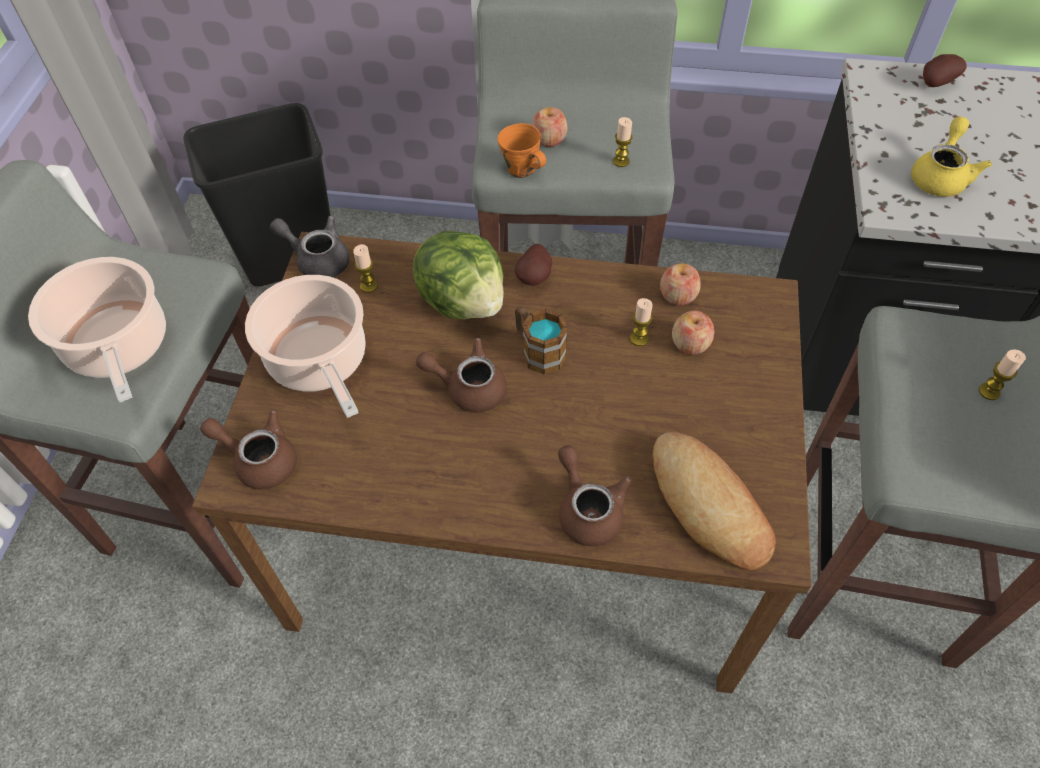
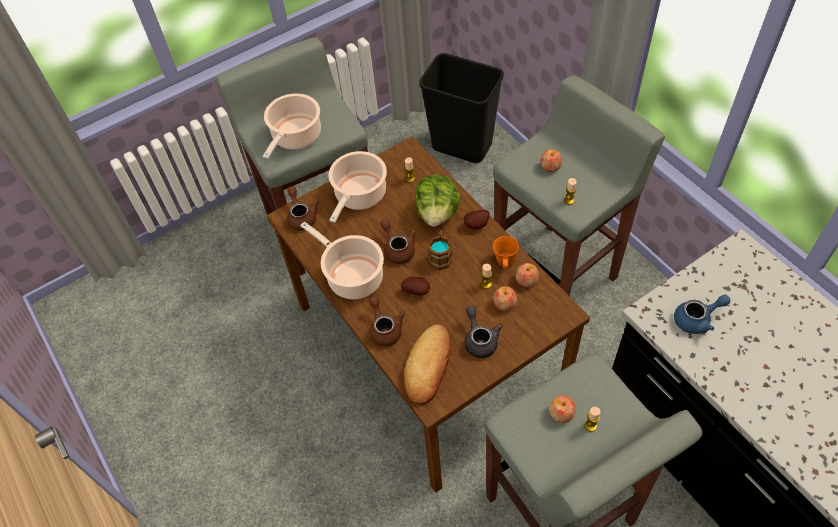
camera: 50 degrees right, 0 degrees up
(317, 260) = (404, 153): grey teapot -> grey teapot (480, 339)
(450, 479) = (352, 276): none -> cooking pot
(522, 170) = (520, 172): orange mug -> orange mug (505, 262)
(587, 509) = (384, 329): brown teapot -> brown teapot turned 45 degrees counterclockwise
(935, 83) = (771, 276): potato -> potato (417, 290)
(940, 176) = (697, 319): yellow teapot -> blue teapot
(945, 407) = (561, 413): none -> apple

